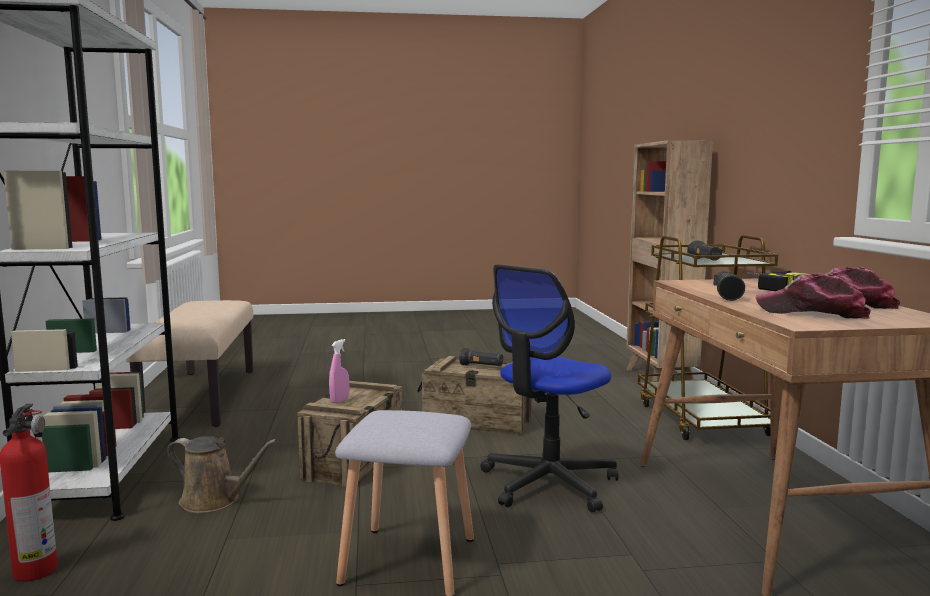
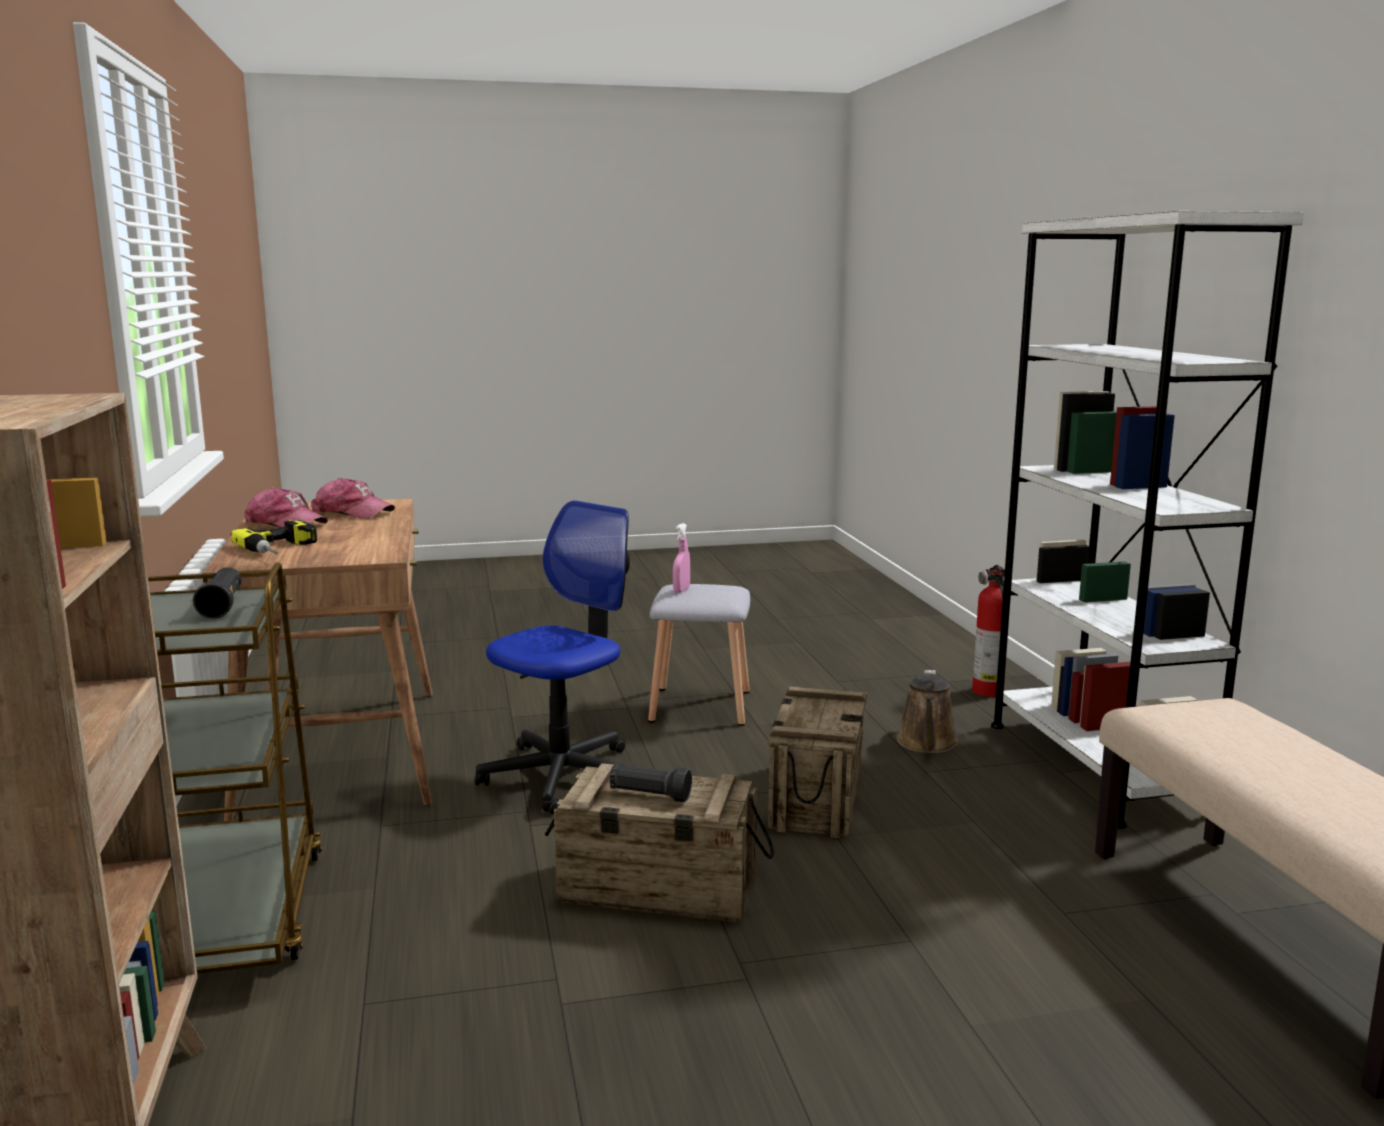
camera: 175 degrees right, 5 degrees up
(214, 501) = (927, 744): brown watering can -> brown watering can turned 90 degrees counterclockwise
(339, 400) = (832, 708): pink spray bottle -> pink spray bottle (681, 590)
(726, 296) = (378, 532): black flashlight -> none

